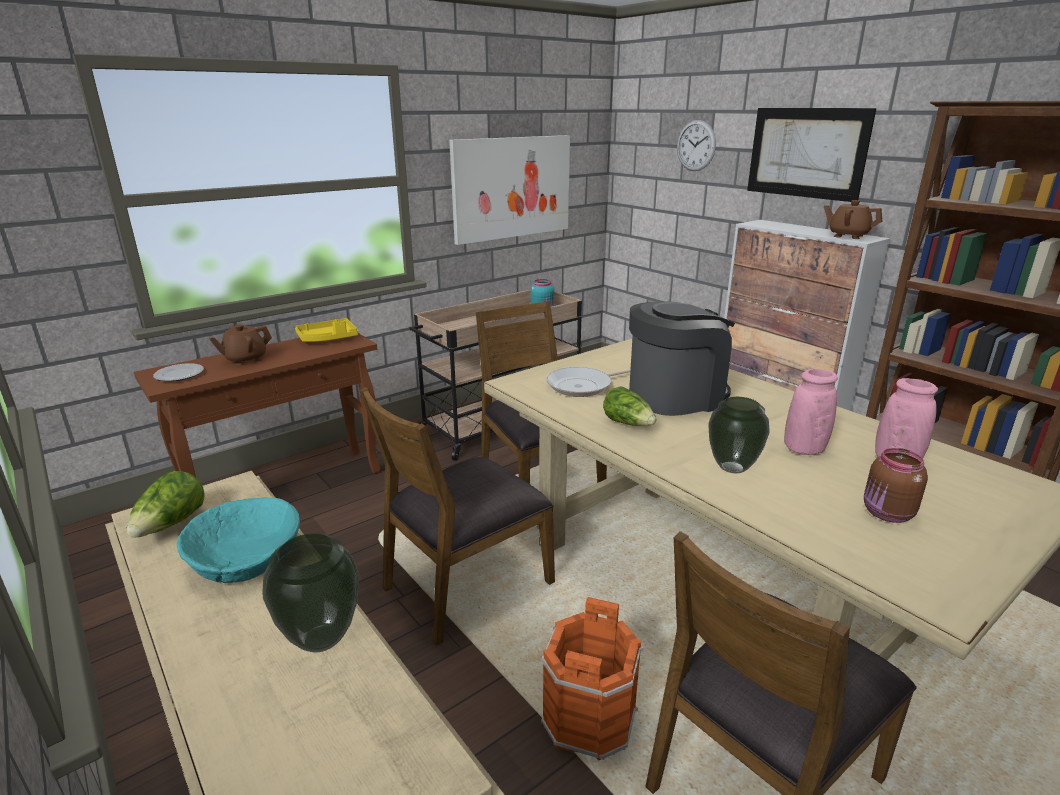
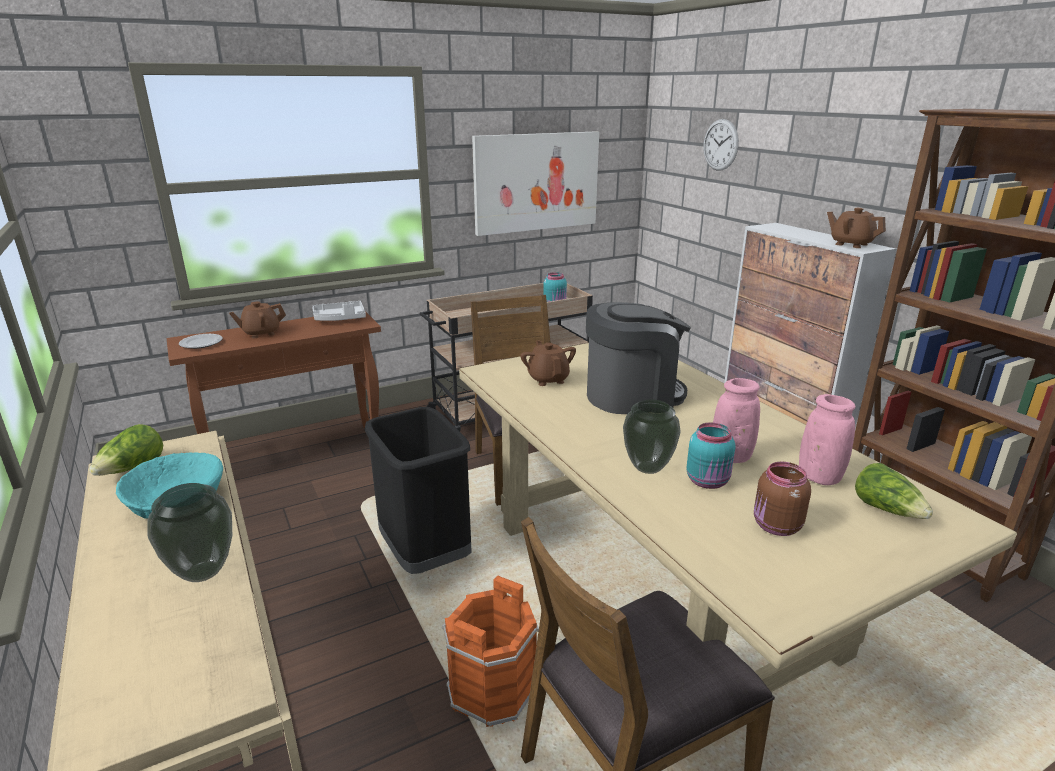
camera: 10 degrees right, 0 degrees up
(328, 339) = (340, 319): yellow tray -> grey tray
(466, 584) = (424, 555): brown chair -> black trash can
(582, 386) = (548, 379): frying pan -> brown teapot
(628, 424) = (571, 418): lettuce -> lettuce (887, 510)
(798, 475) = (708, 481): none -> turquoise jar
(806, 153) = (820, 156): picture -> none

